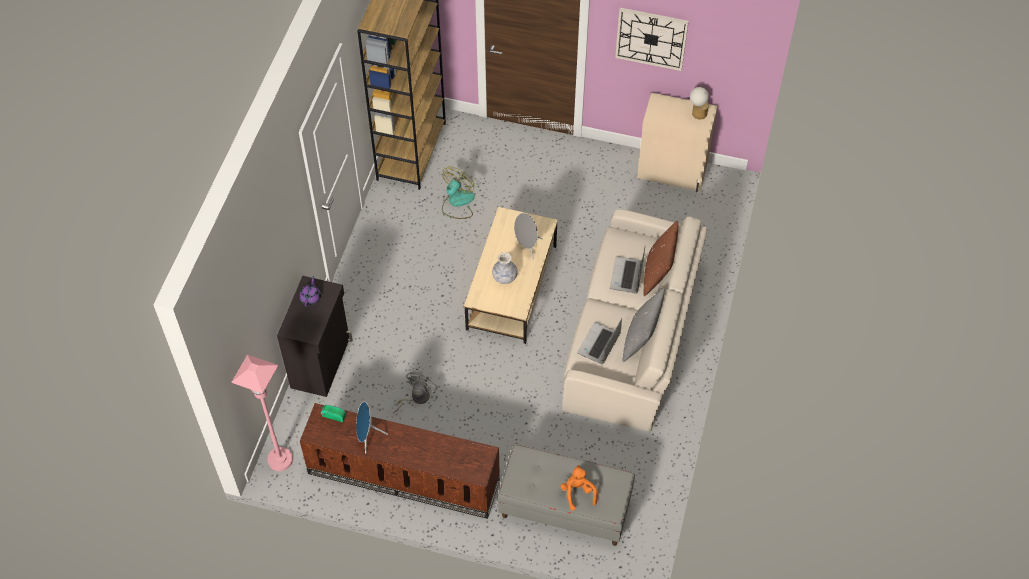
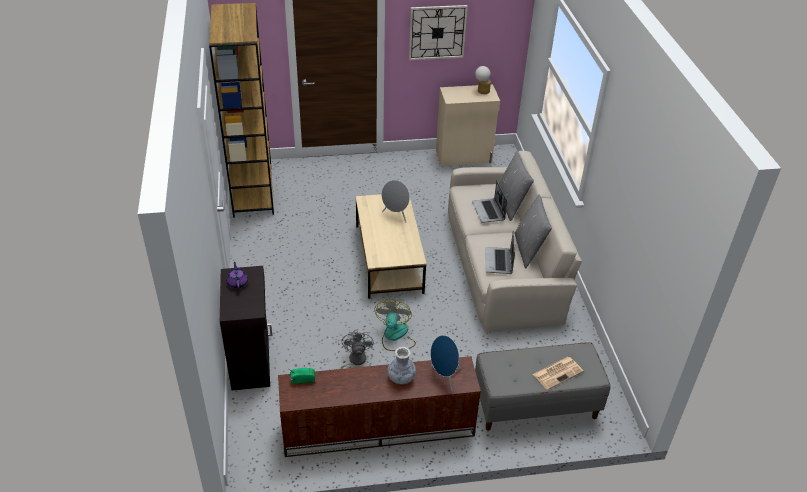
camera: 25 degrees left, 15 degrees down
(280, 459) = (250, 454): pink floor lamp -> none
(368, 437) = (345, 386): blue speaker -> blue speaker (444, 376)
(457, 203) = (310, 215): fan -> fan (395, 337)
(504, 277) = (390, 240): vase -> vase (401, 377)
(578, 493) = (558, 372): orange plush toy -> newspaper
(658, 274) = (510, 204): brown pillow -> grey pillow

